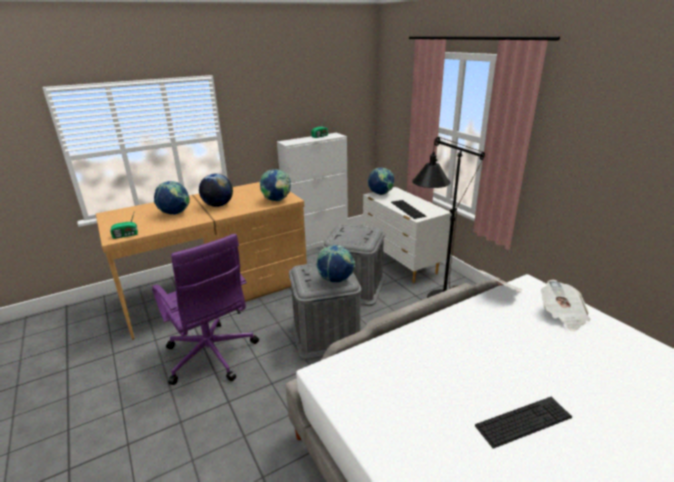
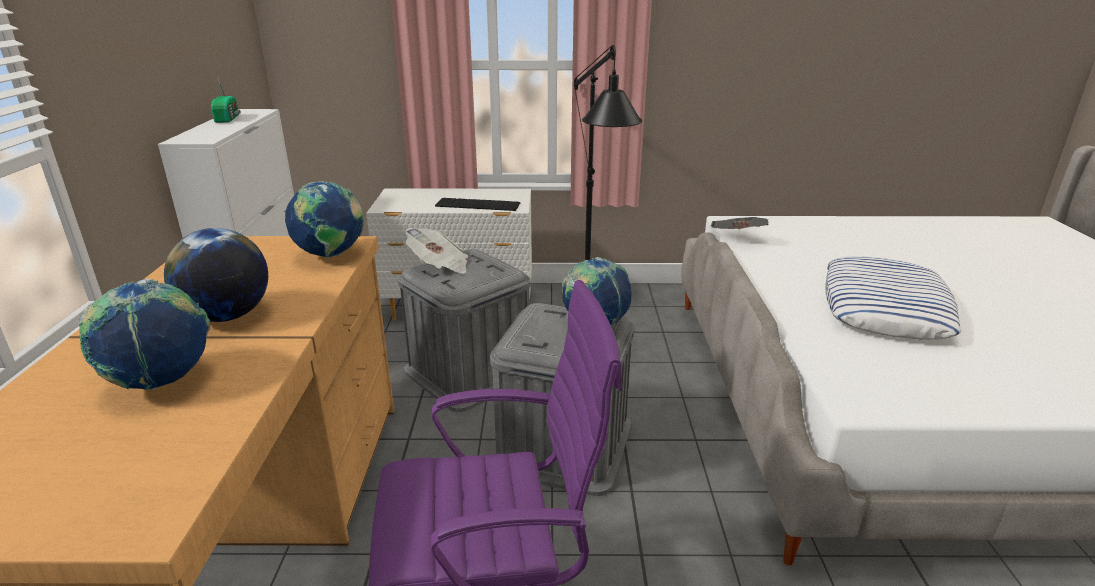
camera: 60 degrees left, 0 degrees up
(126, 235) = (170, 493): radio -> none
(380, 194) = (392, 203): globe -> none
(467, 371) = (884, 307): none -> pillow
(523, 421) = (975, 309): keyboard -> none
(562, 315) = (803, 231): newspaper -> newspaper (439, 266)

